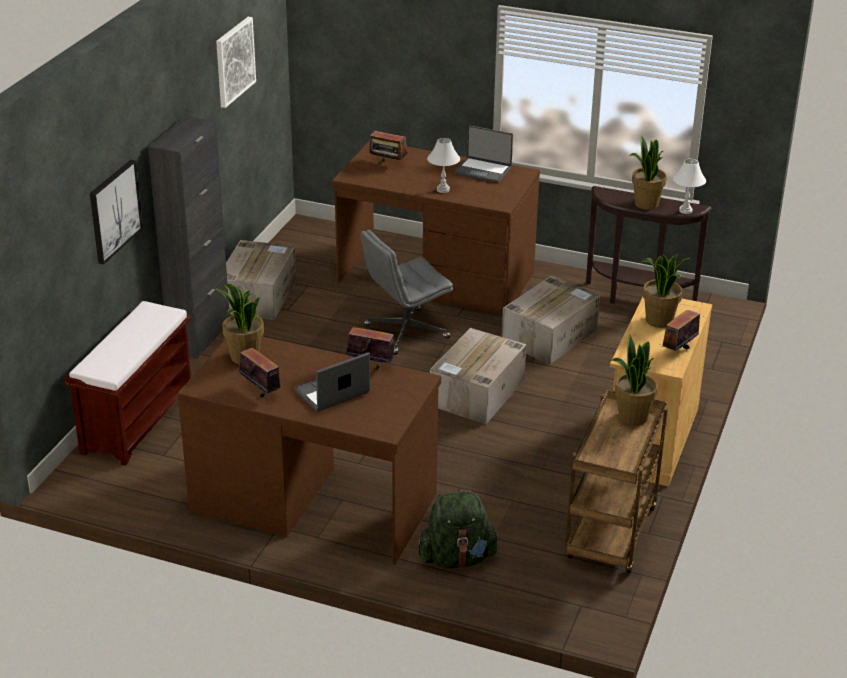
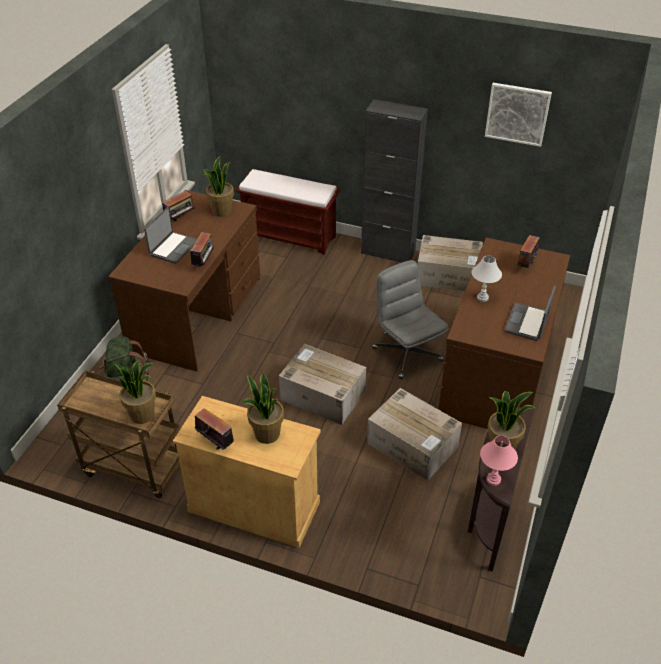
camera: 90 degrees right, 10 degrees up
(114, 211) = (328, 115): picture -> none
(333, 393) = (173, 248): laptop -> laptop turned 60 degrees clockwise
(685, 210) = (493, 479): white table lamp -> pink table lamp

